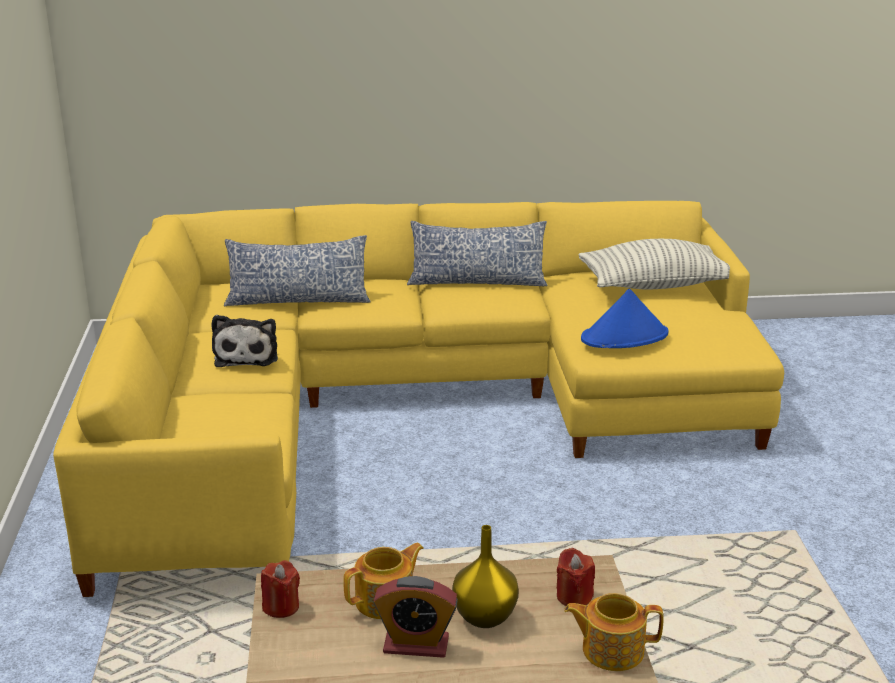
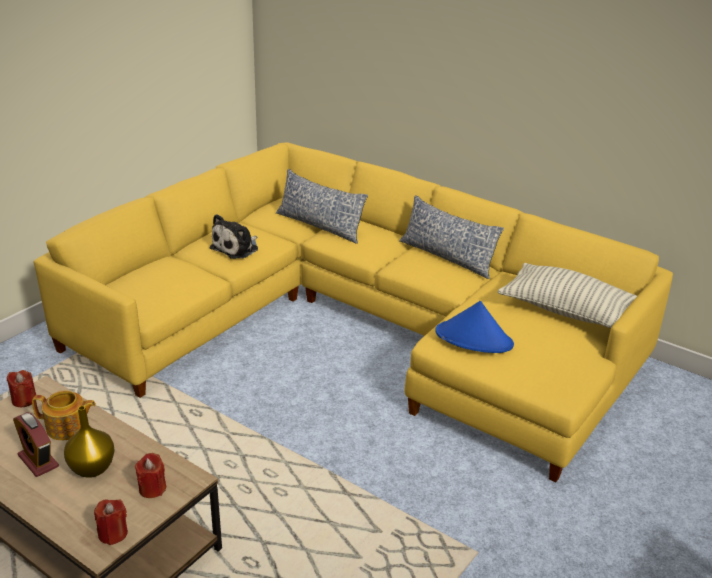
camera: 40 degrees right, 5 degrees up
(611, 650) = (113, 533): teapot -> red candle

